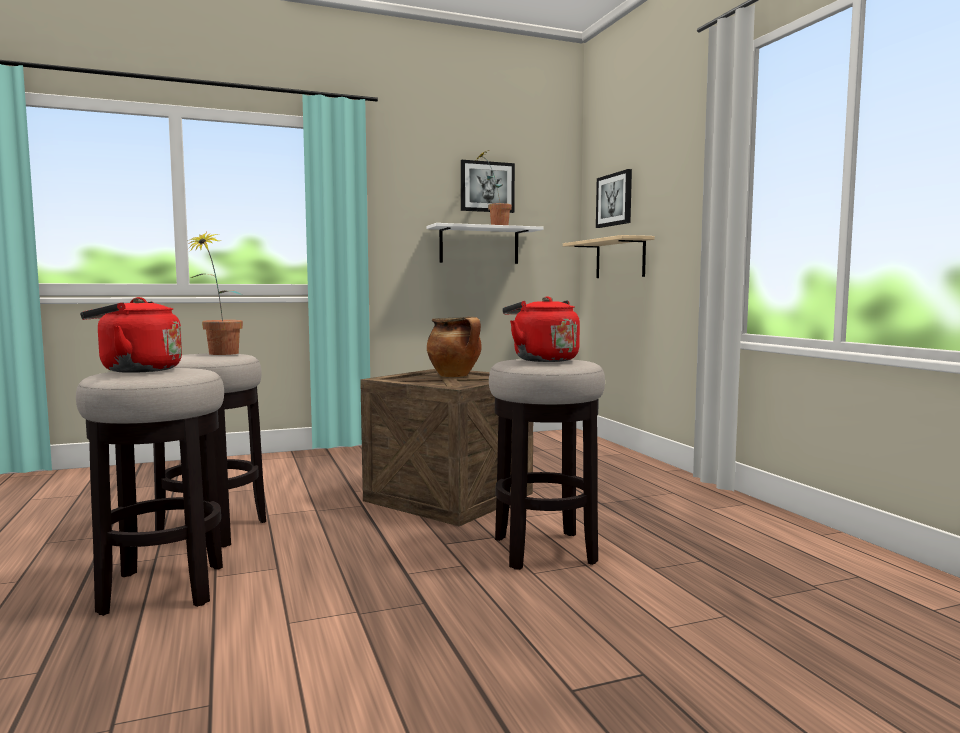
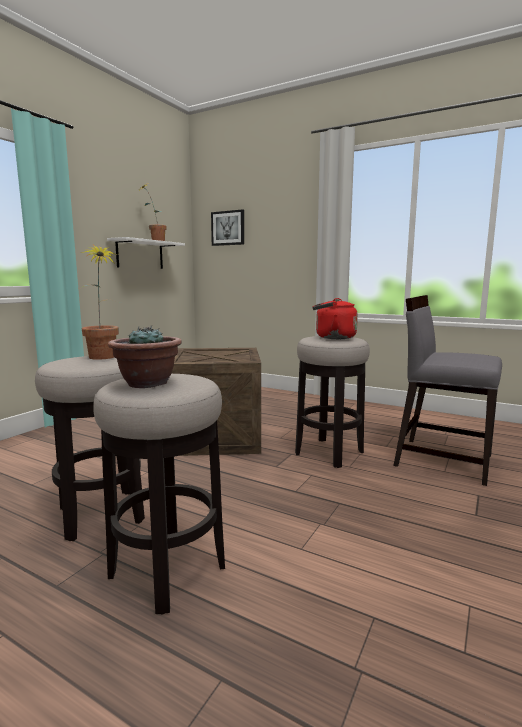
camera: 40 degrees left, 5 degrees up
(135, 370) = (147, 383): red kettle -> potted plant
(455, 376) = (213, 353): cooking pot -> none
(487, 187) = (142, 210): picture -> none
(620, 258) = (235, 267): beige shelf -> none
(705, 613) = (442, 459): none -> grey chair

